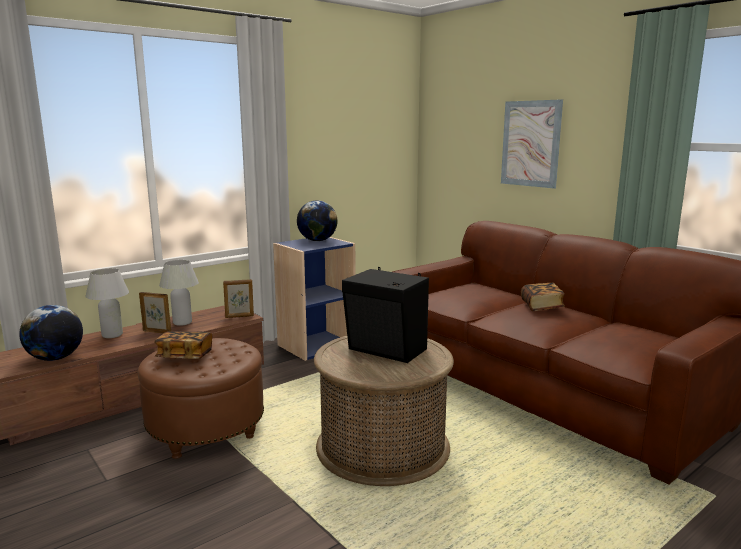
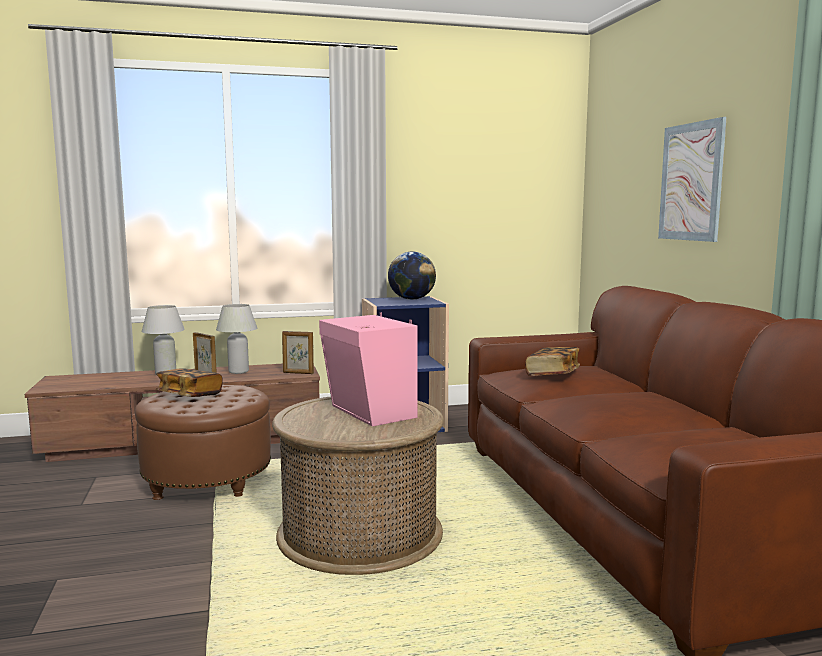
camera: 25 degrees right, 5 degrees down
(55, 358) = (96, 385): globe -> none
(387, 350) = (370, 413): black speaker -> pink speaker
(541, 306) = (633, 395): book -> book (552, 374)

